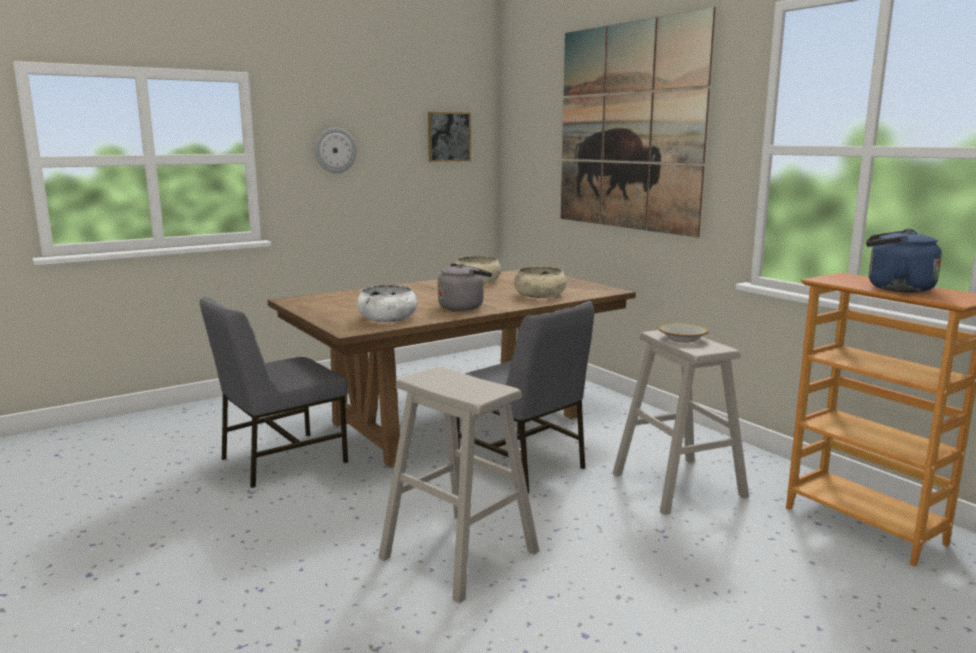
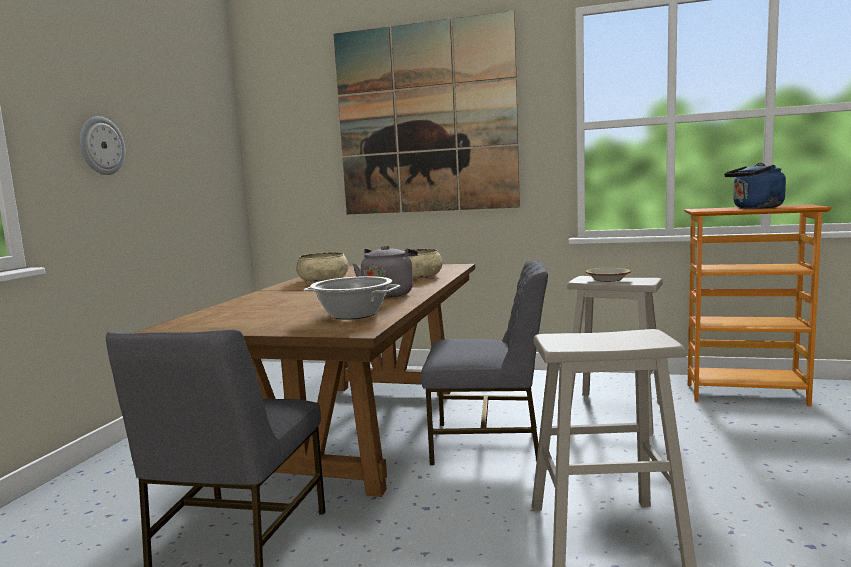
camera: 40 degrees left, 5 degrees down
(387, 318) = (353, 314): white bowl -> cooking pot
(449, 136) = (204, 138): picture -> none

